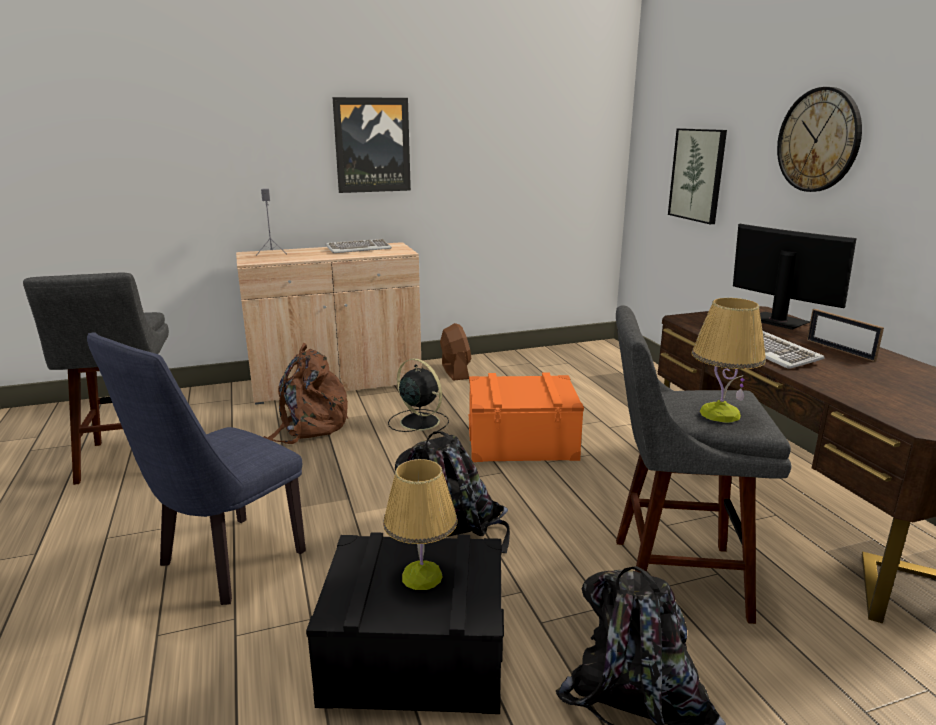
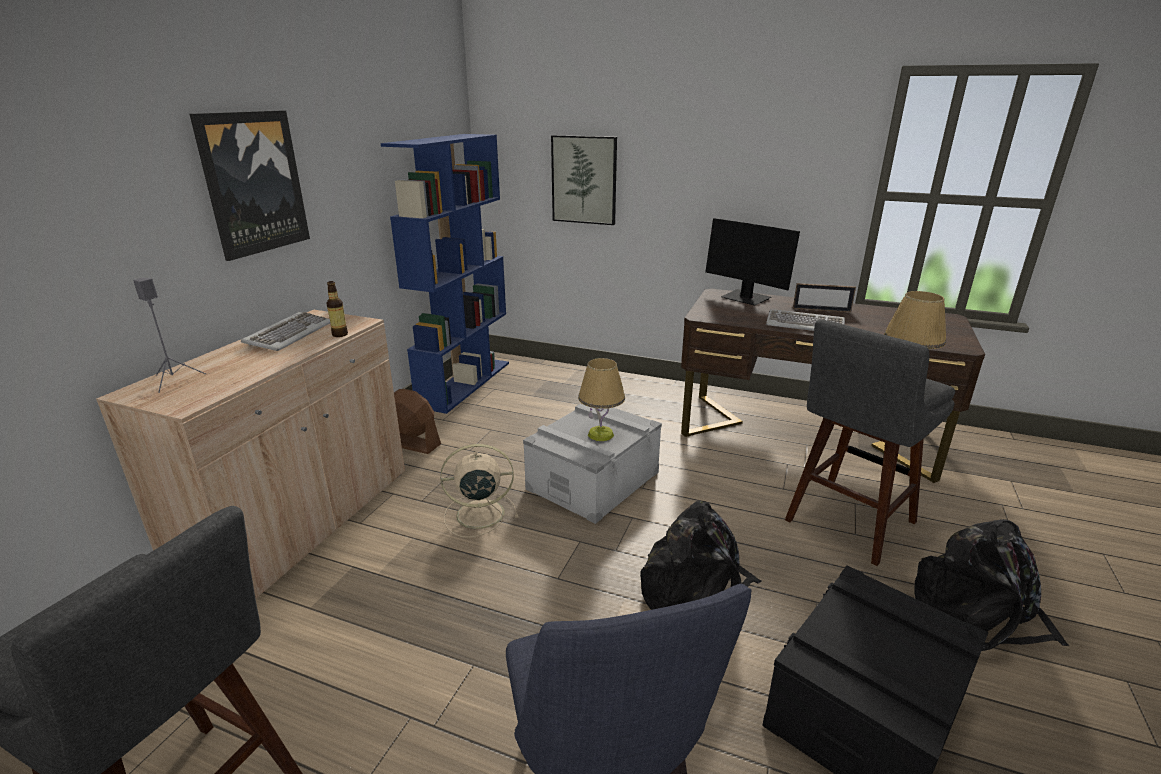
camera: 50 degrees left, 5 degrees up
(309, 425) = (372, 591): brown backpack -> none
(378, 254) = (340, 334): none -> bottle
(418, 421) = (478, 514): black fan -> beige fan
(422, 577) = (882, 637): table lamp -> table lamp (601, 434)
(521, 441) = (593, 480): orange storage box -> grey storage box
(554, 352) = (464, 383): none -> blue bookcase
(778, 321) = (745, 298): monitor -> monitor turned 135 degrees counterclockwise
(818, 140) = (726, 145): wall clock -> none

